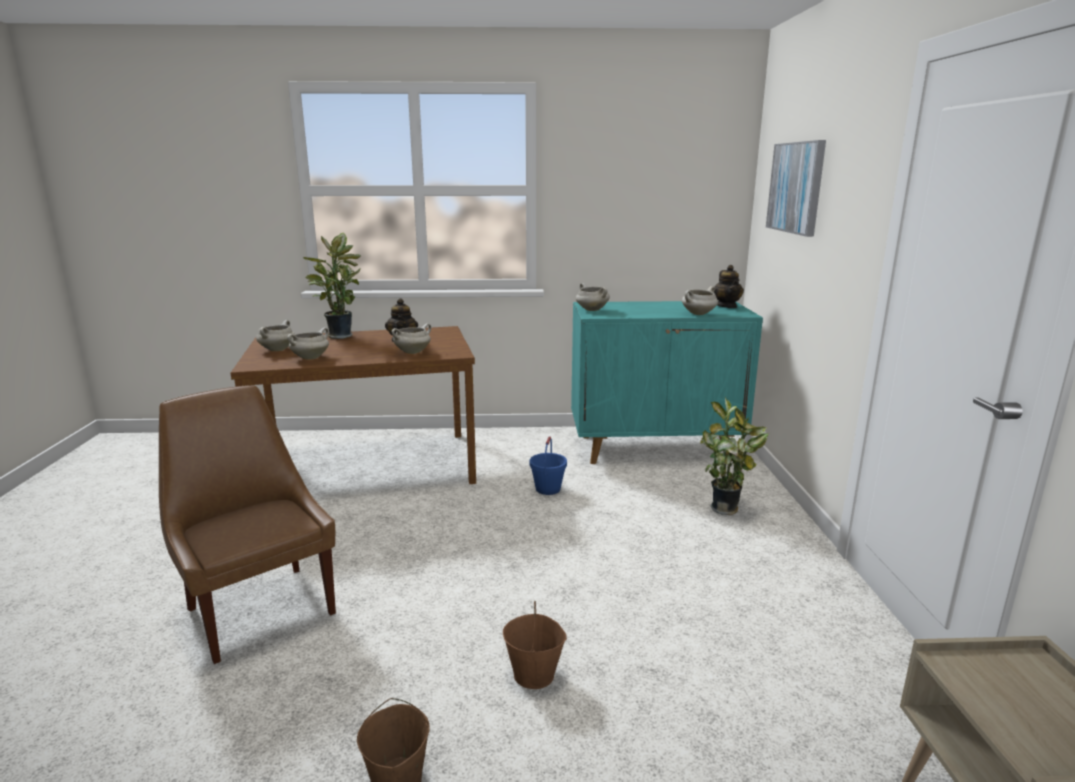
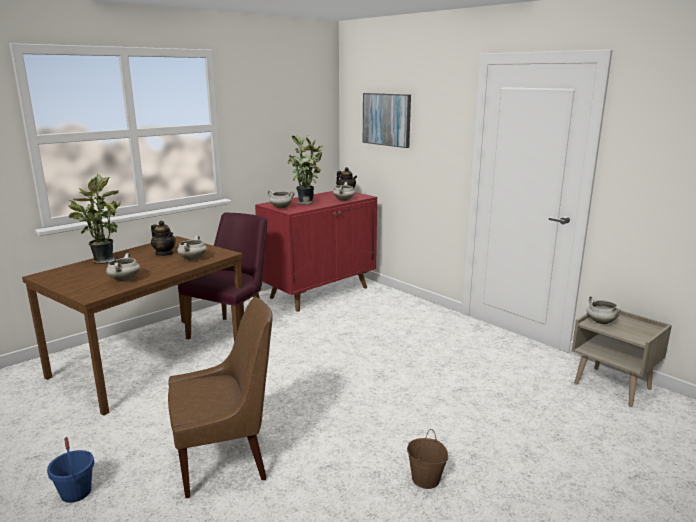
camera: 40 degrees left, 0 degrees up
(259, 608) = (226, 460): brown chair -> brown chair turned 150 degrees clockwise
(277, 350) = (77, 281): white cooking pot -> white cooking pot (600, 322)
(489, 462) = (234, 330): none -> purple chair
(534, 674) = (418, 414): brown bucket -> none
(547, 489) = (294, 332): blue bucket -> blue bucket (75, 492)
(655, 448) = (320, 292): turquoise cabinet -> red cabinet
(727, 510) = (397, 312): potted plant -> potted plant (307, 202)

